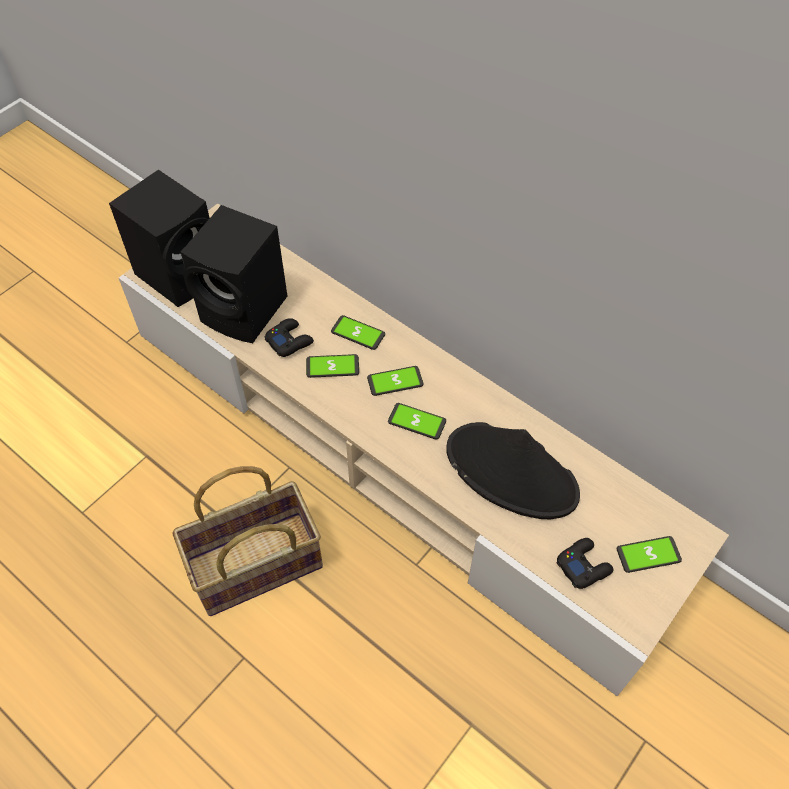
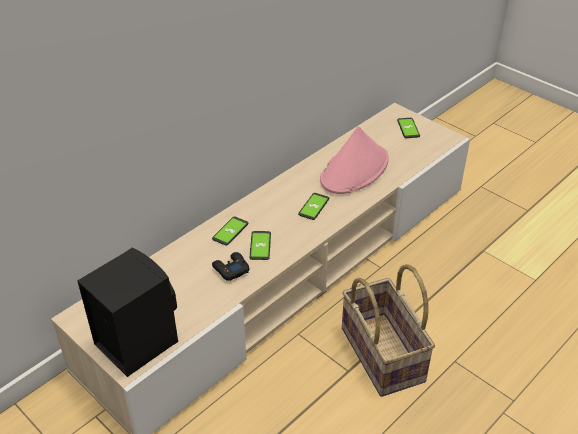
camera: 85 degrees left, 15 degrees down
(246, 311) = (193, 295): black speaker -> none
(395, 381) = (278, 215): phone -> none
(512, 472) = (354, 170): black hat -> pink hat
(583, 565) = (416, 150): black game controller -> none

